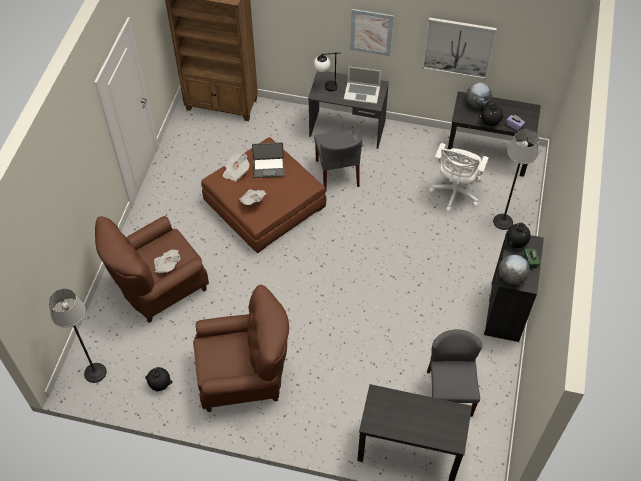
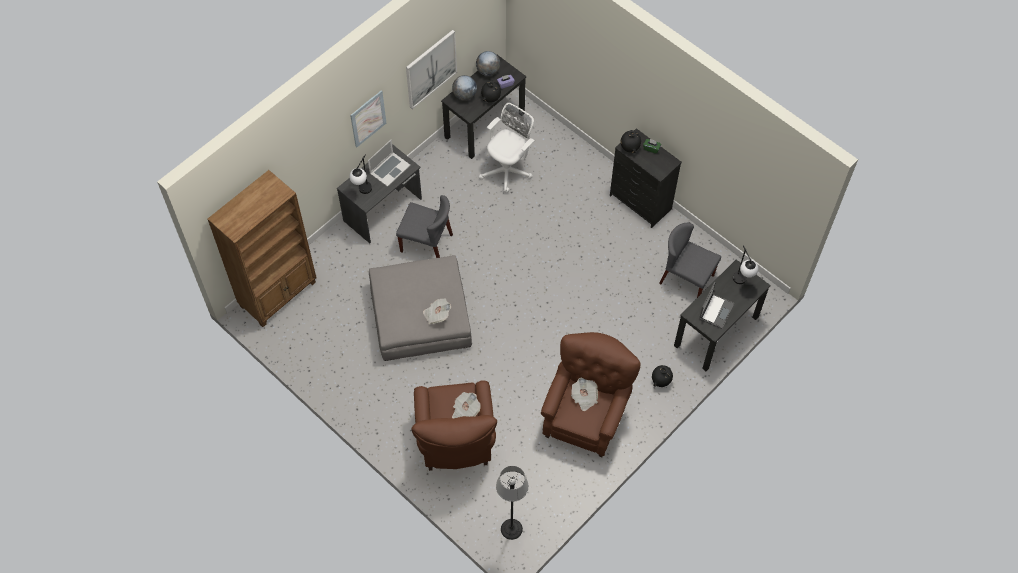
camera: 60 degrees left, 5 degrees up
(160, 384) = (554, 482): black vase -> black vase (661, 381)
(236, 172) = (395, 312): newspaper -> newspaper (584, 397)
(264, 203) = (420, 315): brown ottoman -> grey ottoman
(269, 167) = (408, 284): laptop -> laptop (715, 311)
(447, 424) = (742, 283): none -> table lamp
(455, 193) = (508, 170): white office chair -> white office chair turned 105 degrees counterclockwise
(503, 222) = (558, 154): floor lamp -> none
(511, 277) = (658, 169): globe -> globe (488, 71)

